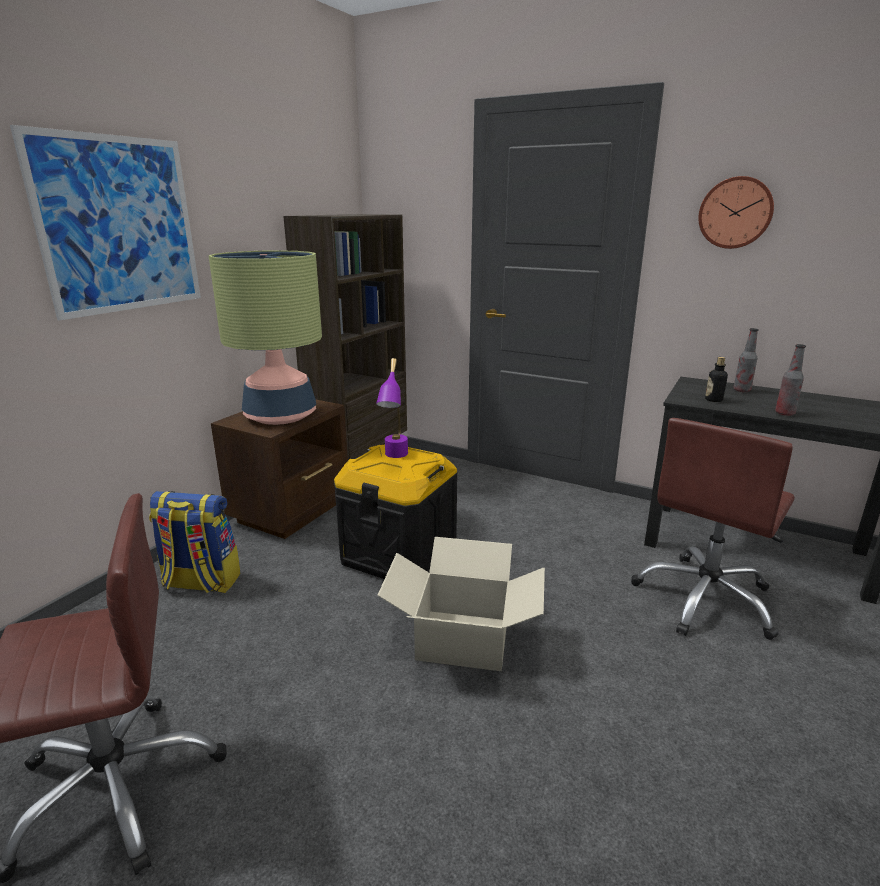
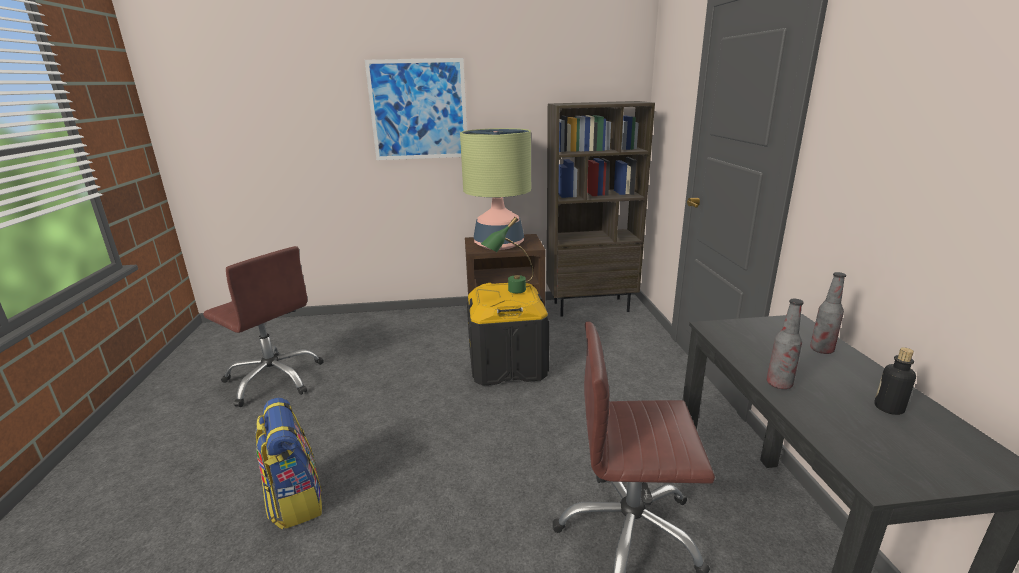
camera: 55 degrees right, 0 degrees up
(200, 582) = (413, 326): backpack -> backpack (295, 500)
(395, 458) = (509, 291): purple table lamp -> green table lamp
(462, 639) = (445, 424): cardboard box -> none
(713, 400) = (747, 341): bottle -> bottle (888, 408)
(735, 213) = (878, 116): wall clock -> none

